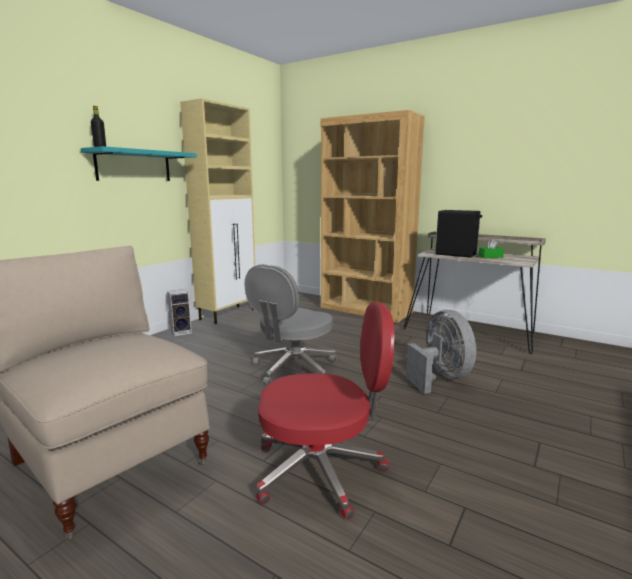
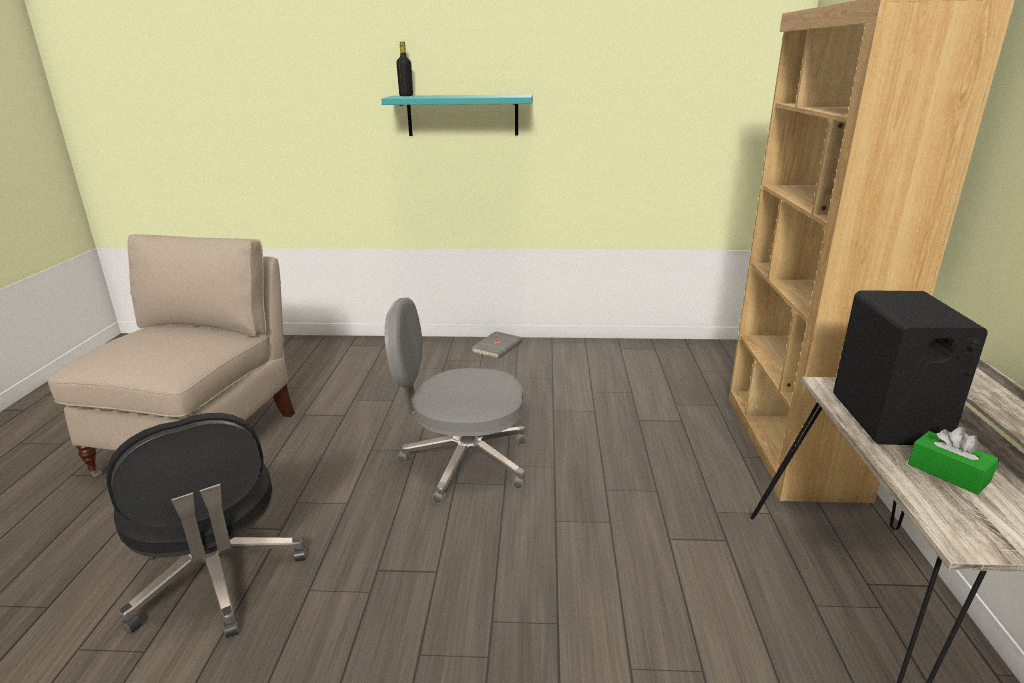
camera: 60 degrees right, 10 degrees up
(182, 332) = (498, 347): speaker -> grey book
(228, 314) = (590, 347): beige cabinet -> none
(321, 471) = (217, 579): red office chair -> black office chair
(440, 378) = (560, 628): grey fan -> none

